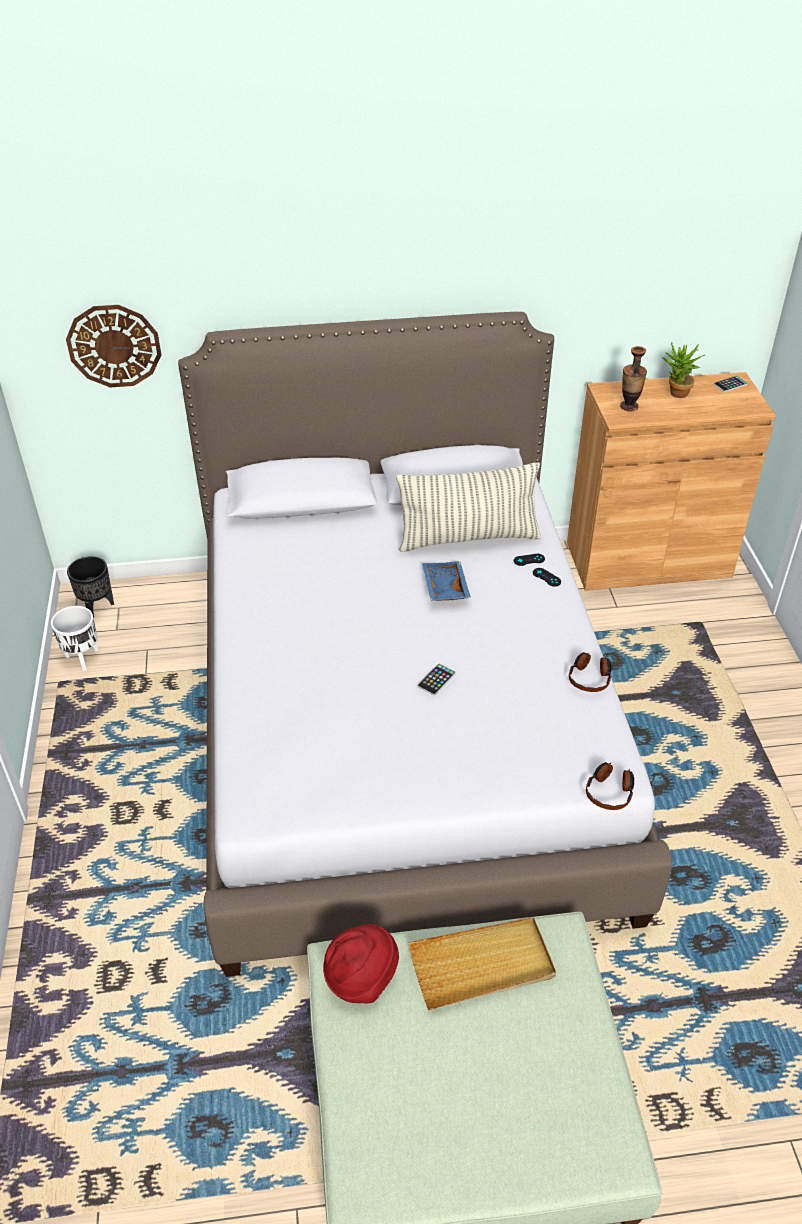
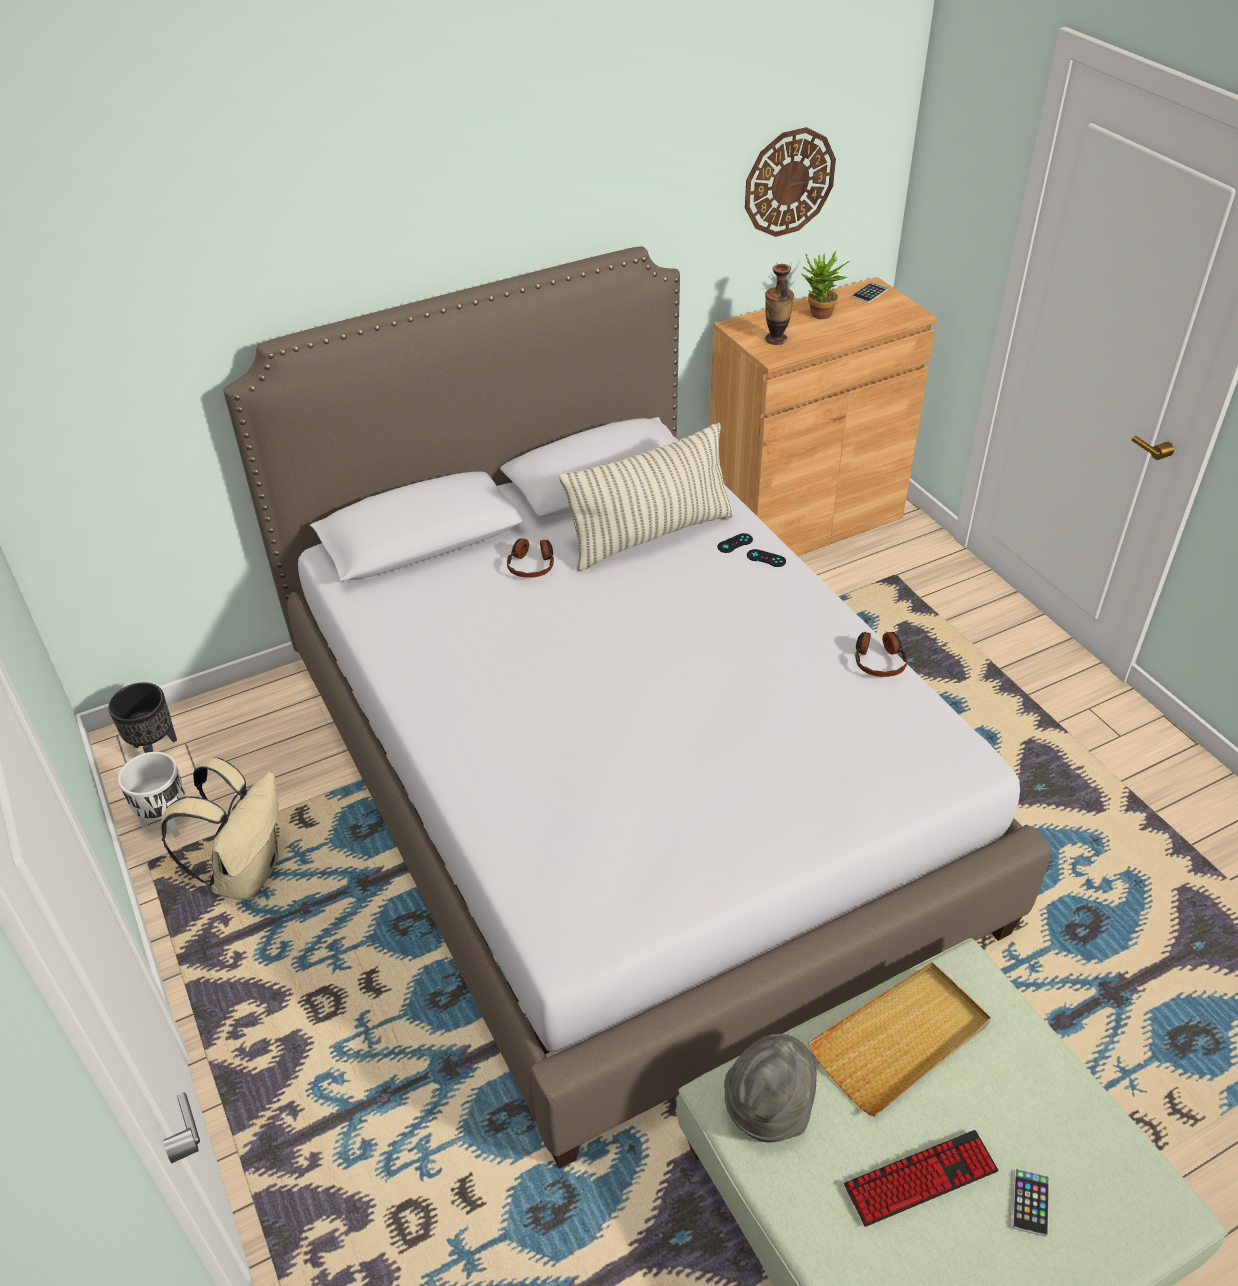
camera: 20 degrees left, 0 degrees up
(114, 346) = (127, 387): wall clock -> wall clock (789, 182)
(117, 708) = (246, 872): none -> beige backpack
(361, 978) = (769, 1107): red hat -> grey hat
(436, 680) = (707, 712): phone -> phone (1030, 1202)
(443, 1066) = (920, 1179): none -> keyboard
(444, 588) = (655, 601): blue tray -> none
(610, 791) = (974, 784): headphones -> headphones (531, 564)

